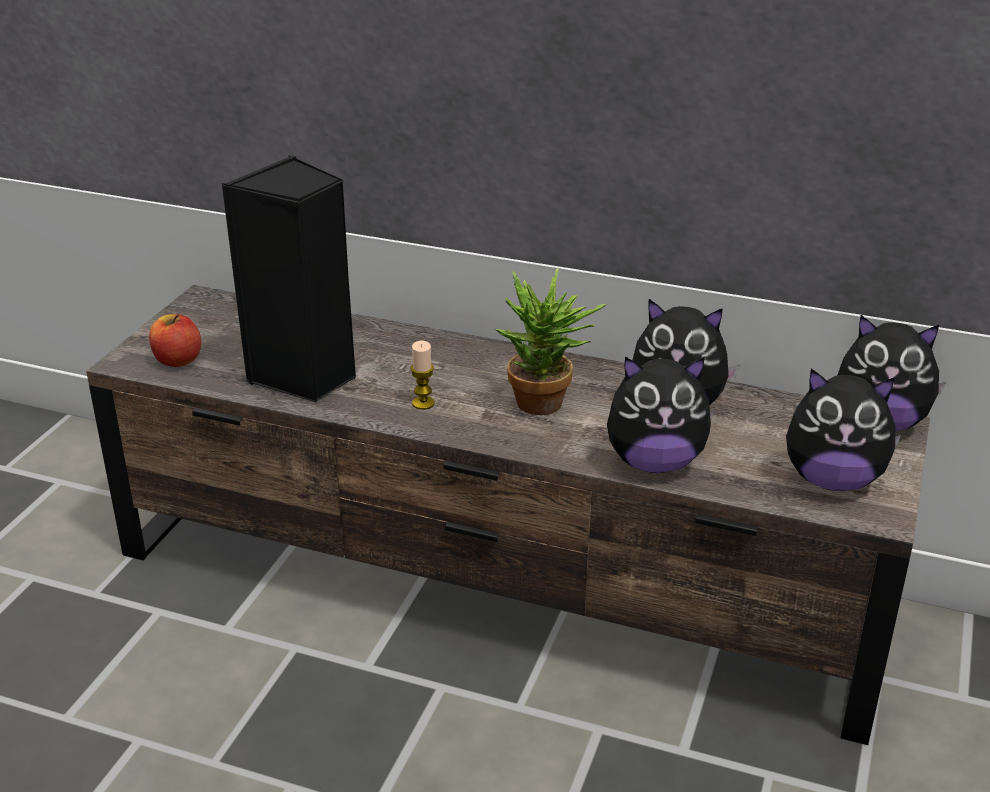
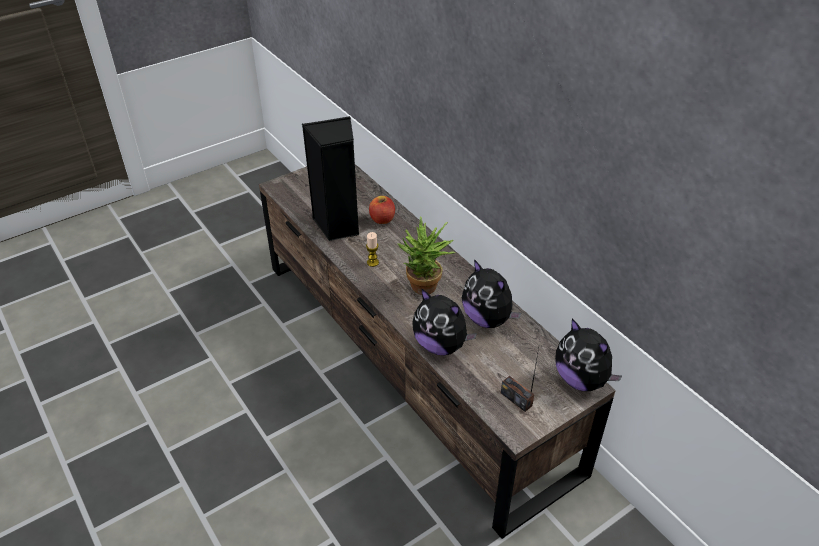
camera: 35 degrees right, 10 degrees up
(178, 360) = (297, 193): apple -> apple (382, 219)
(833, 480) = (516, 399): plush toy -> radio

